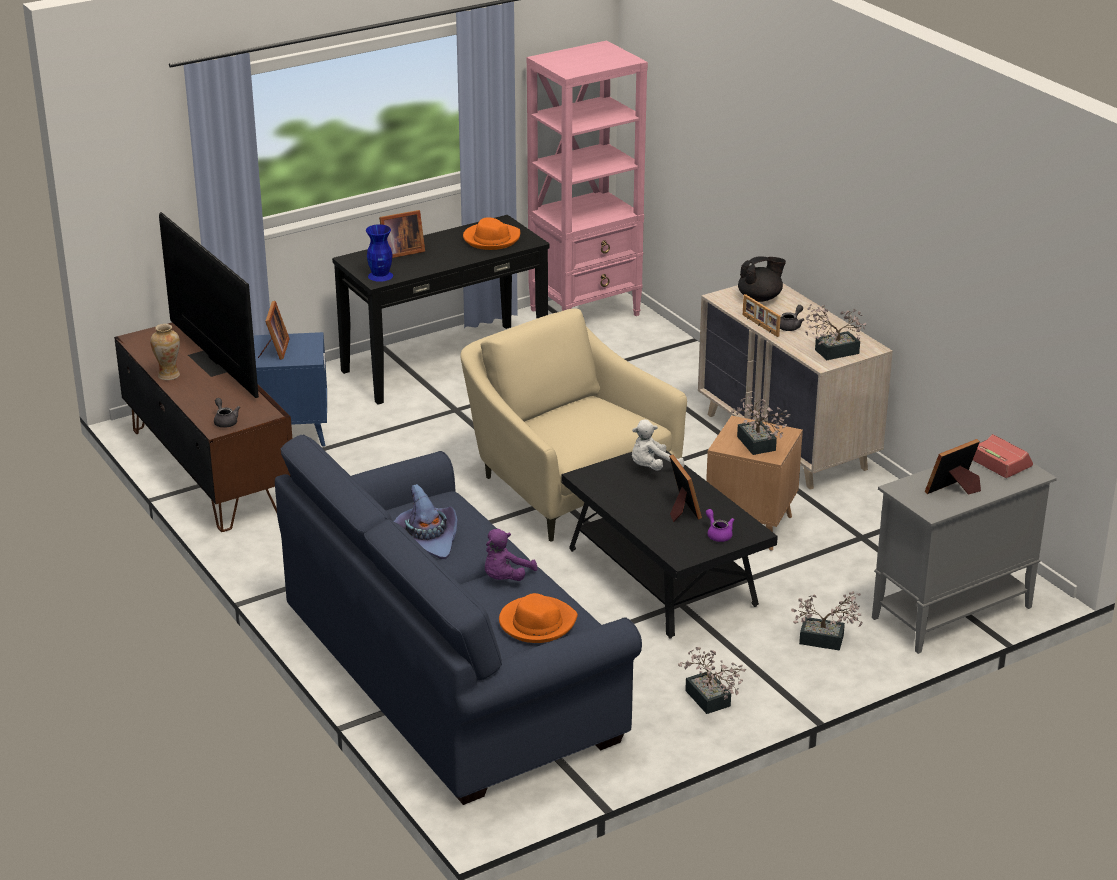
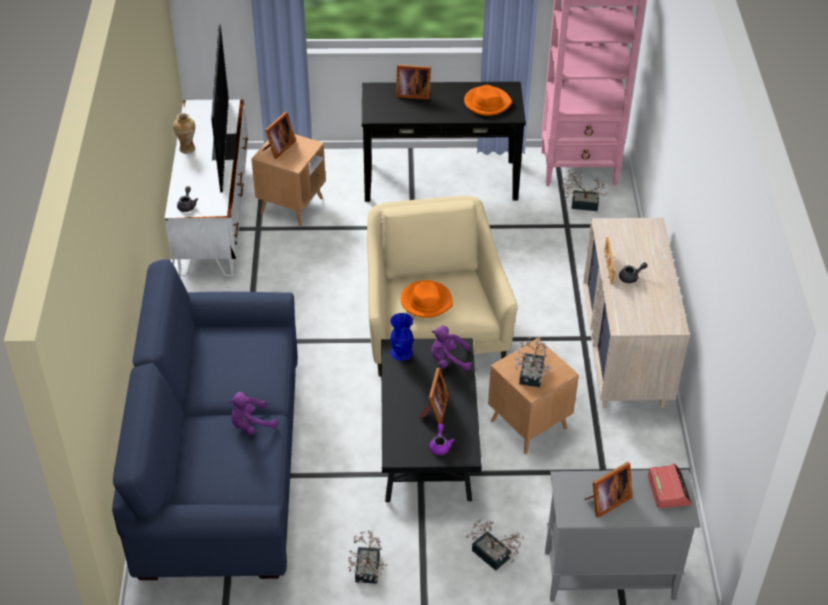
camera: 30 degrees right, 15 degrees up
(209, 469) = (214, 217): brown tv stand -> white tv stand
(294, 432) = (291, 205): blue side table -> brown side table
(380, 276) = (379, 112): blue vase -> blue vase (401, 352)
(427, 538) = (230, 365): purple hat -> none
(537, 623) = (234, 476): orange hat -> orange hat (426, 301)
(652, 468) = (448, 360): white plush toy -> purple plush toy
(760, 298) = (634, 238): black teapot -> none
(832, 352) = (639, 317): potted plant -> potted plant (581, 203)
(954, 489) = (606, 501): picture frame -> picture frame turned 150 degrees clockwise

